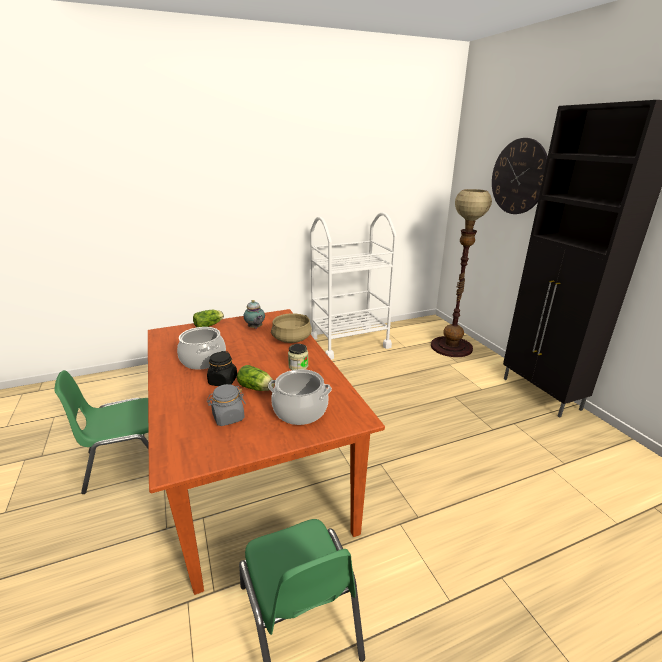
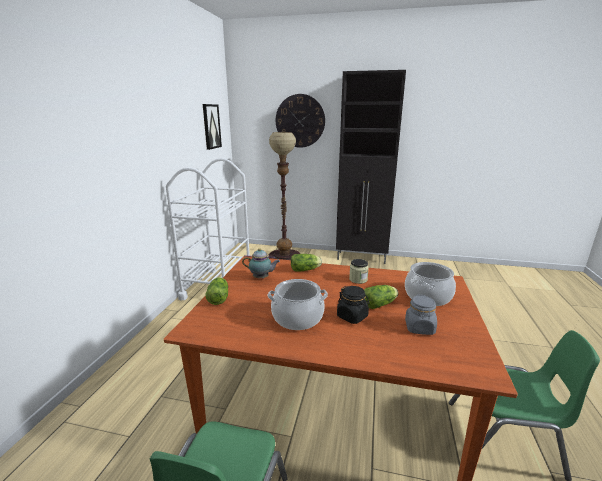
camera: 55 degrees left, 5 degrees down
(291, 339) = (306, 270): beige cooking pot -> lettuce
(409, 175) = (211, 126): none -> picture

